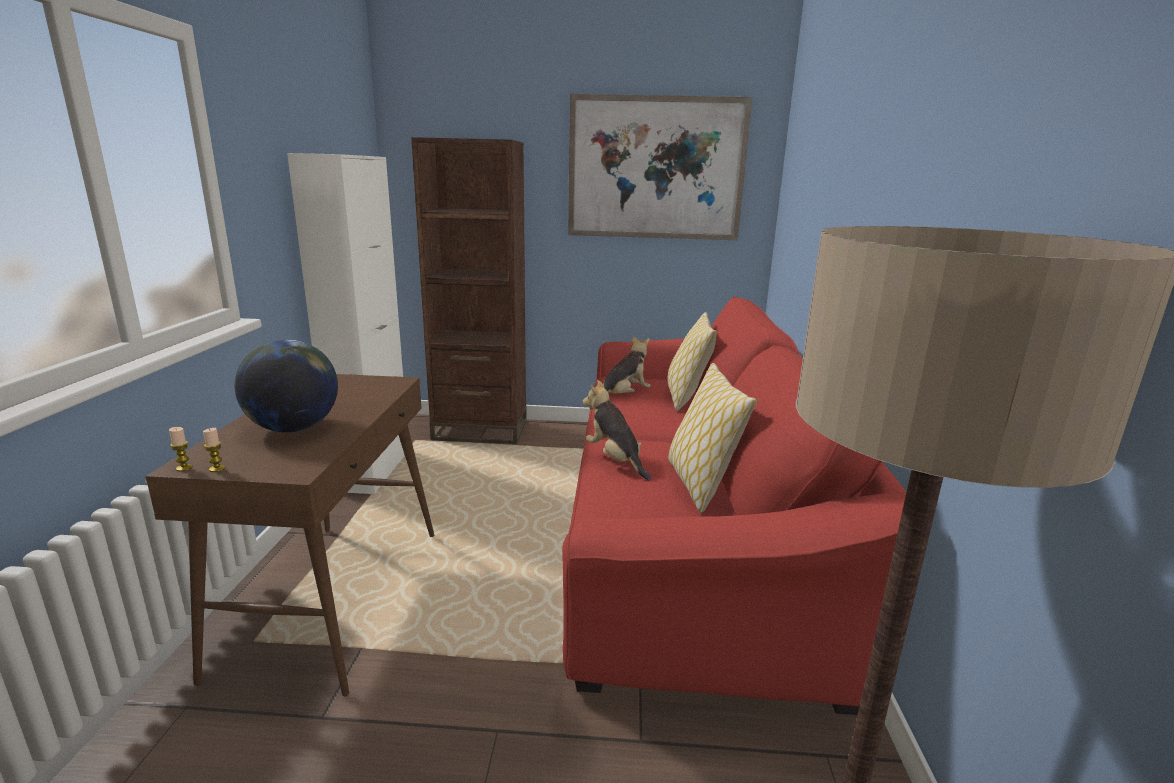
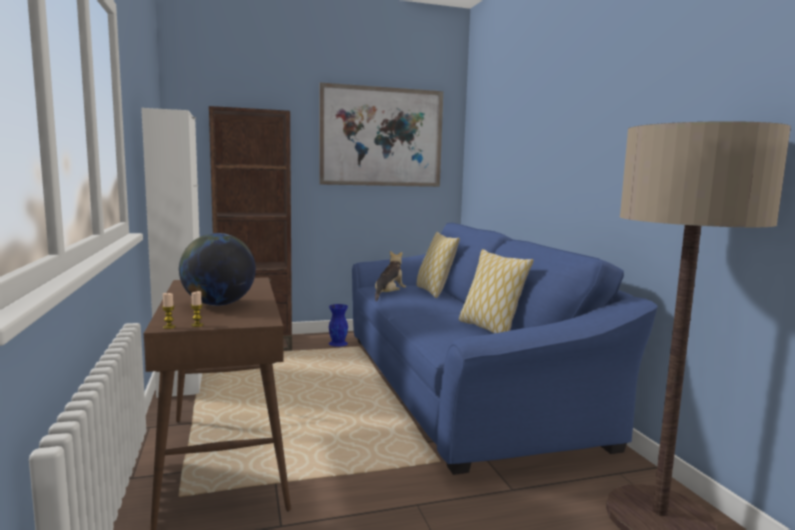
camera: 20 degrees left, 10 degrees down
(577, 441) = (338, 343): none -> blue vase
(615, 460) = (424, 324): plush toy -> none
(685, 532) = (457, 384): red sofa -> blue sofa

